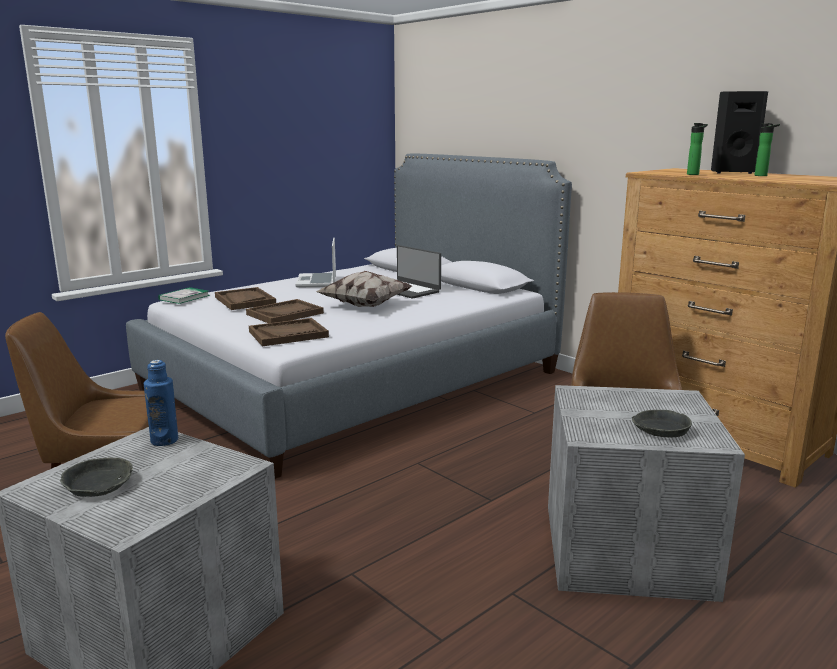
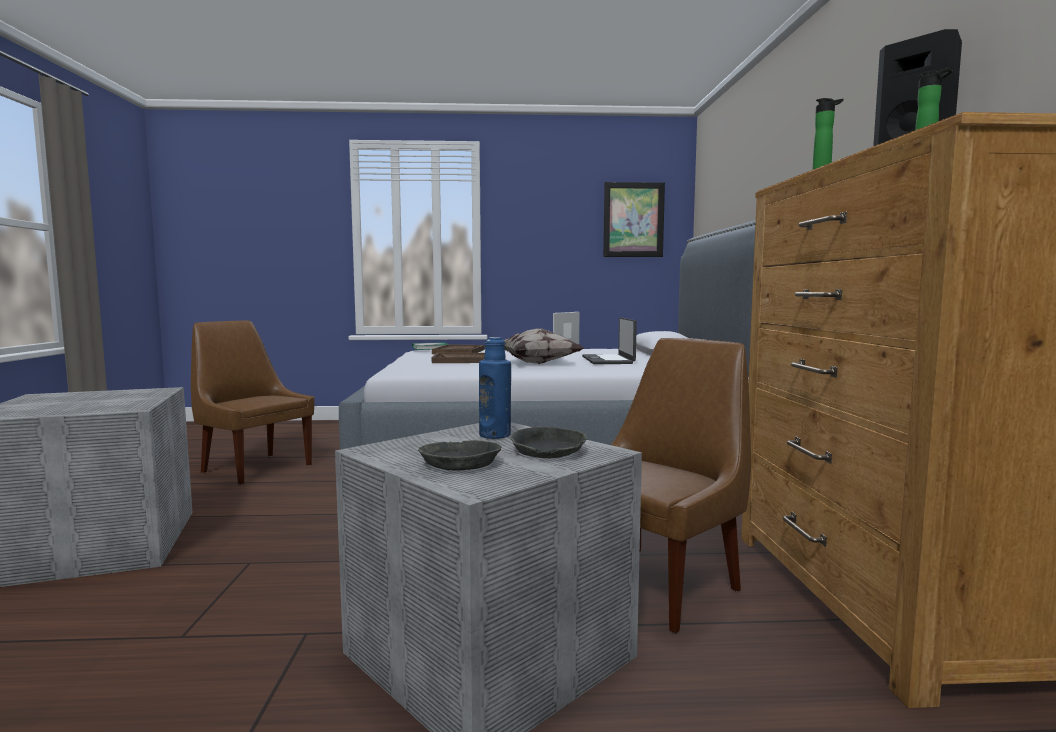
camera: 40 degrees right, 10 degrees down
(98, 486) = (57, 400): grey bowl -> grey bowl (548, 452)
(164, 440) = (156, 392): blue bottle -> blue bottle (495, 435)
(288, 334) = (420, 367): brown tray -> none
(348, 131) = (633, 220): none -> picture

